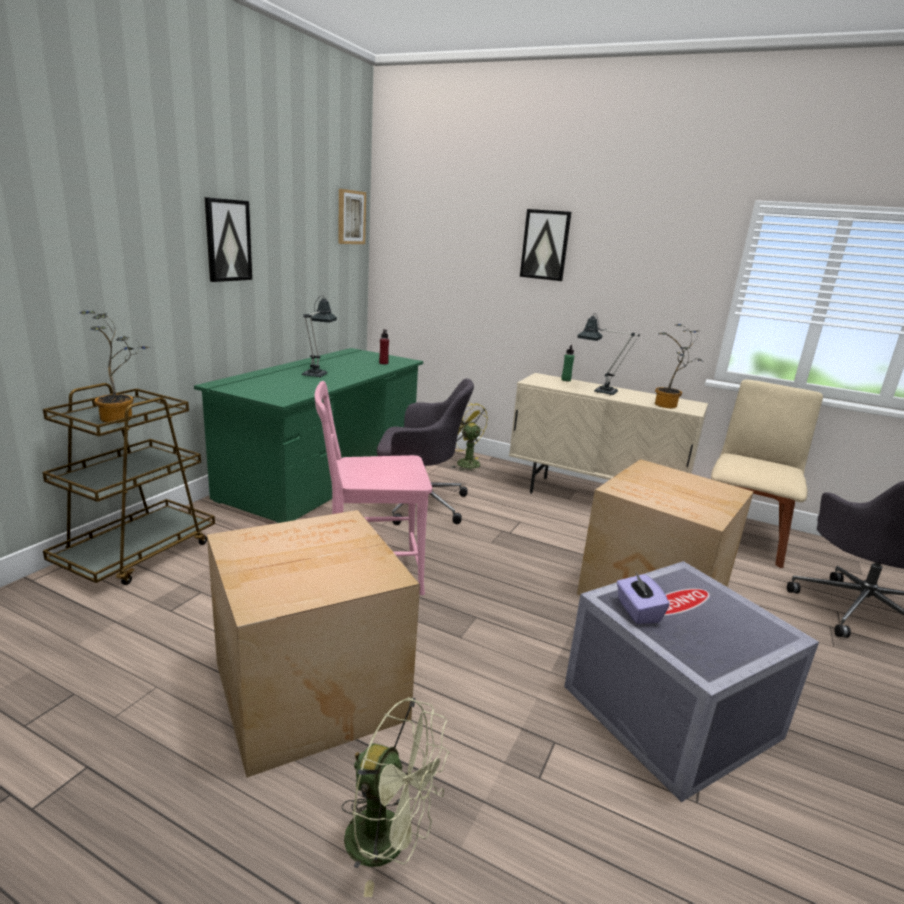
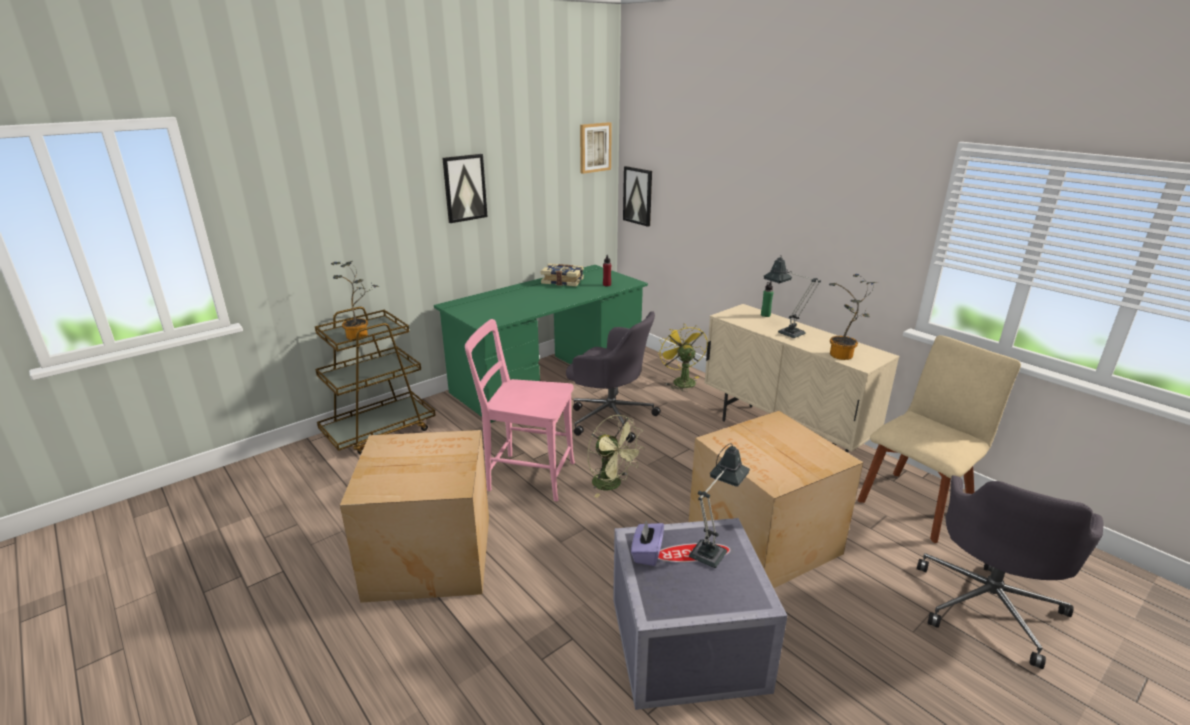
camera: 25 degrees right, 5 degrees up
(317, 373) = (537, 296): table lamp -> table lamp (711, 550)
(332, 361) = (563, 281): none -> book
(389, 842) = (417, 667): green fan -> green fan (612, 485)
(545, 245) = (759, 177): picture -> picture (638, 196)

